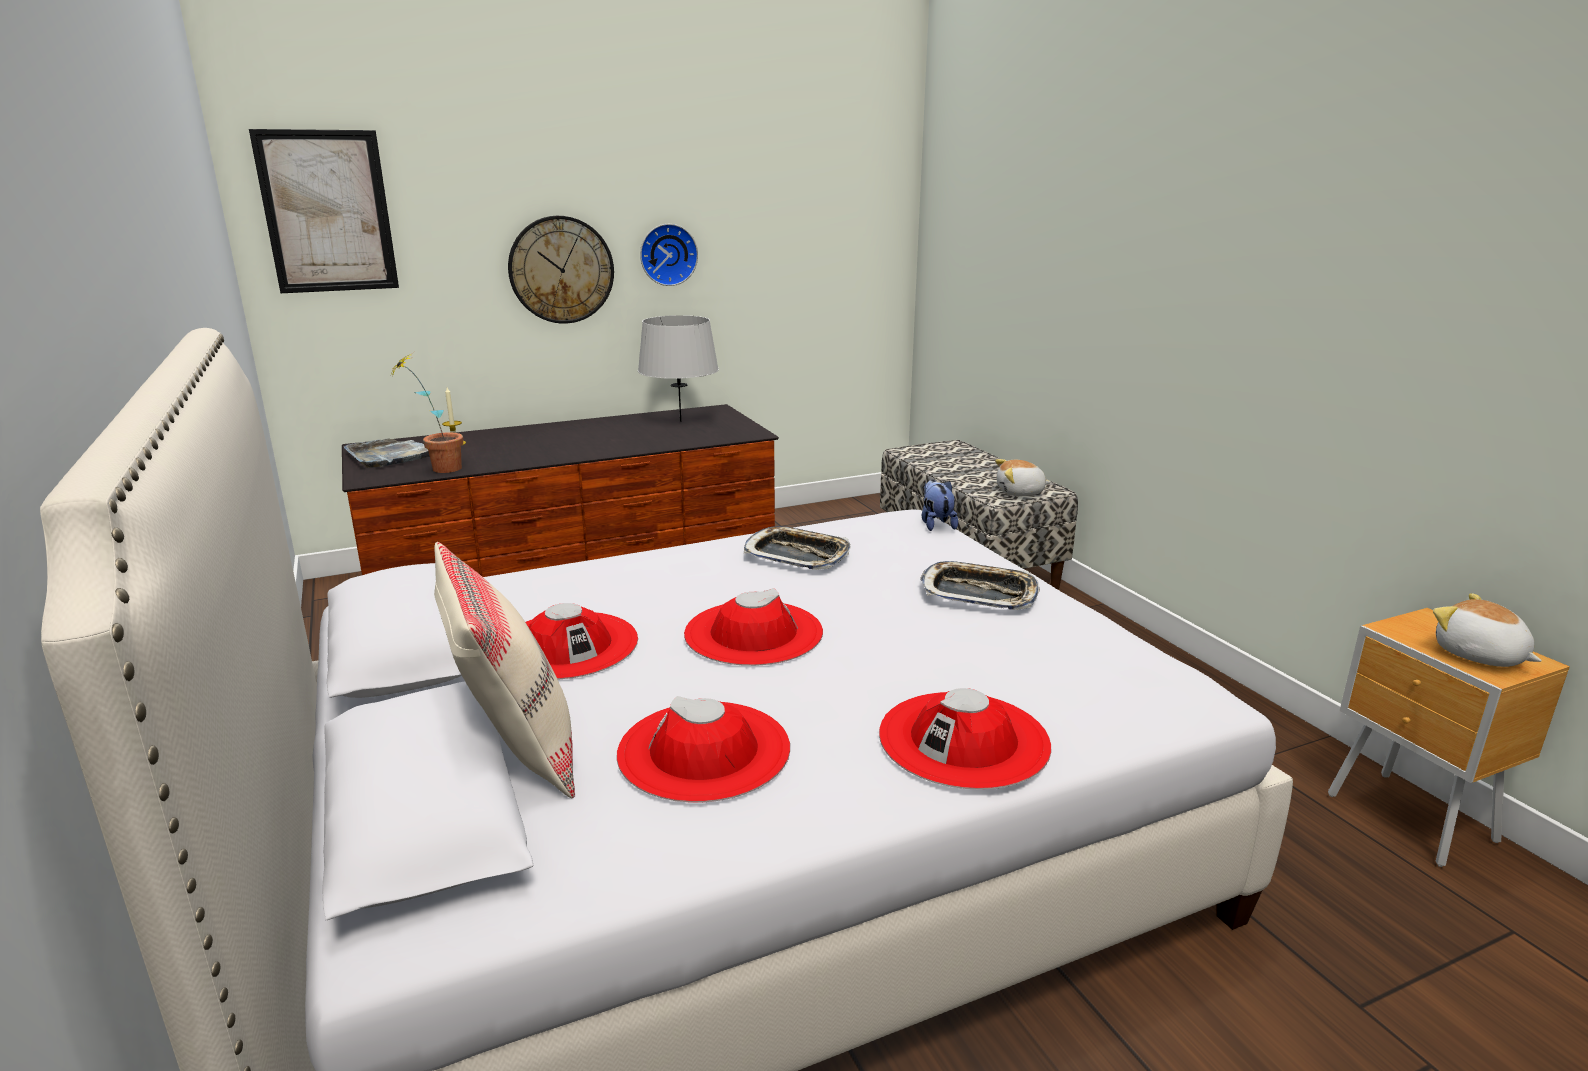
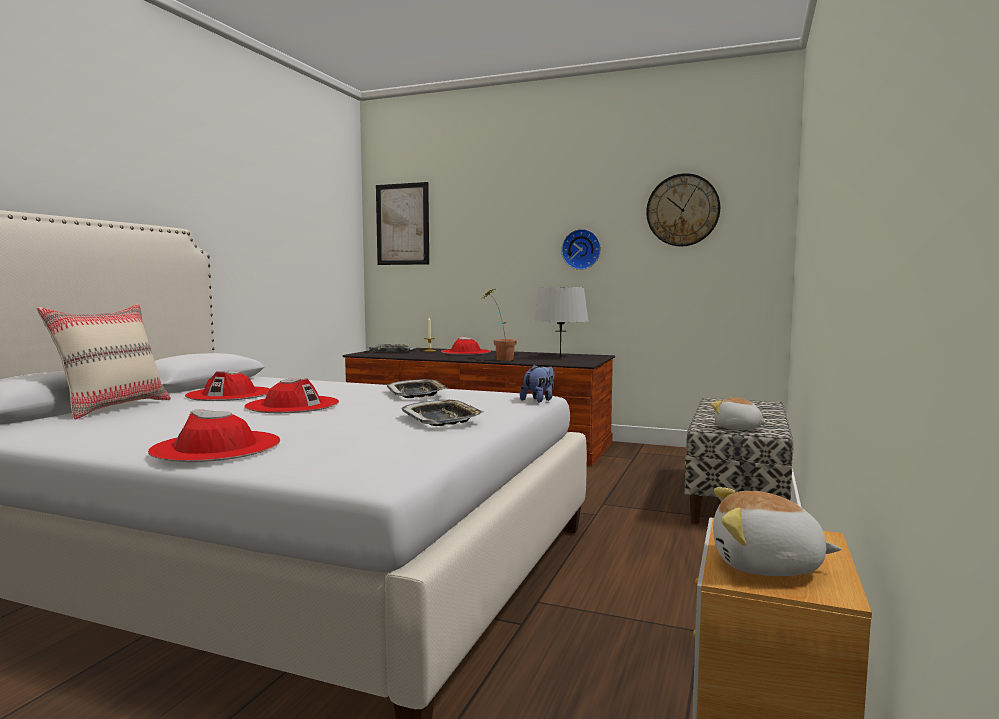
camera: 45 degrees right, 15 degrees down
(437, 469) = (392, 355): potted plant -> potted plant (499, 359)
(561, 270) = (514, 257): wall clock -> wall clock (682, 210)
(704, 751) = (142, 422): red hat -> red hat (465, 352)
(1478, 656) = (766, 566): plush toy -> plush toy turned 90 degrees counterclockwise

